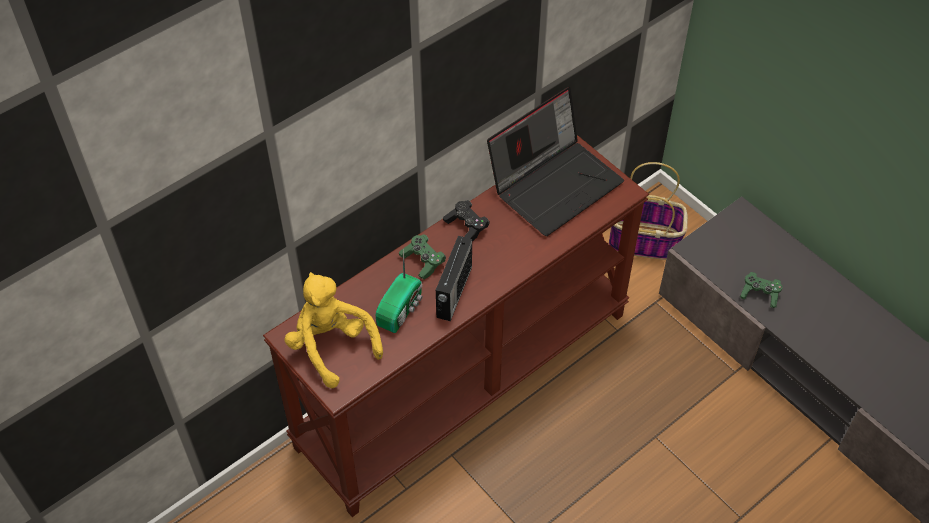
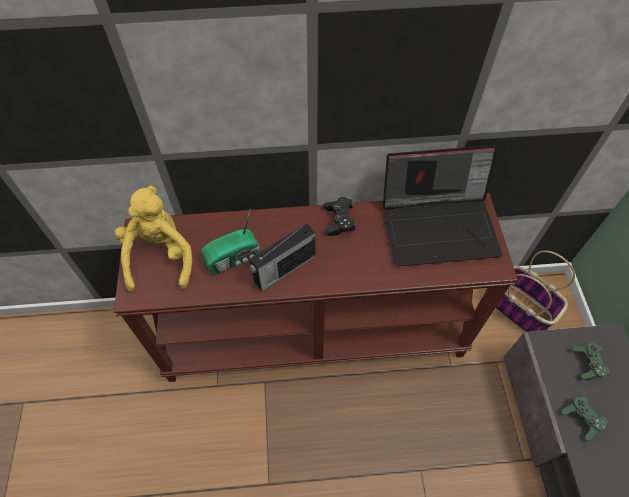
camera: 35 degrees right, 5 degrees up
(423, 261) = (282, 229): green game controller -> green game controller (587, 364)

